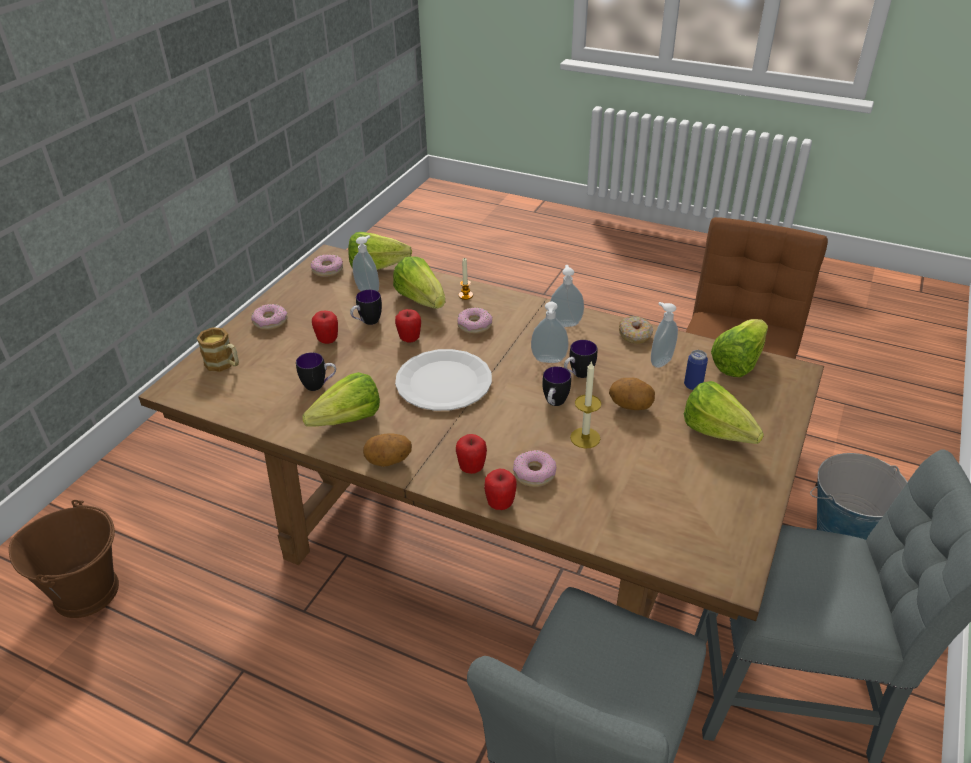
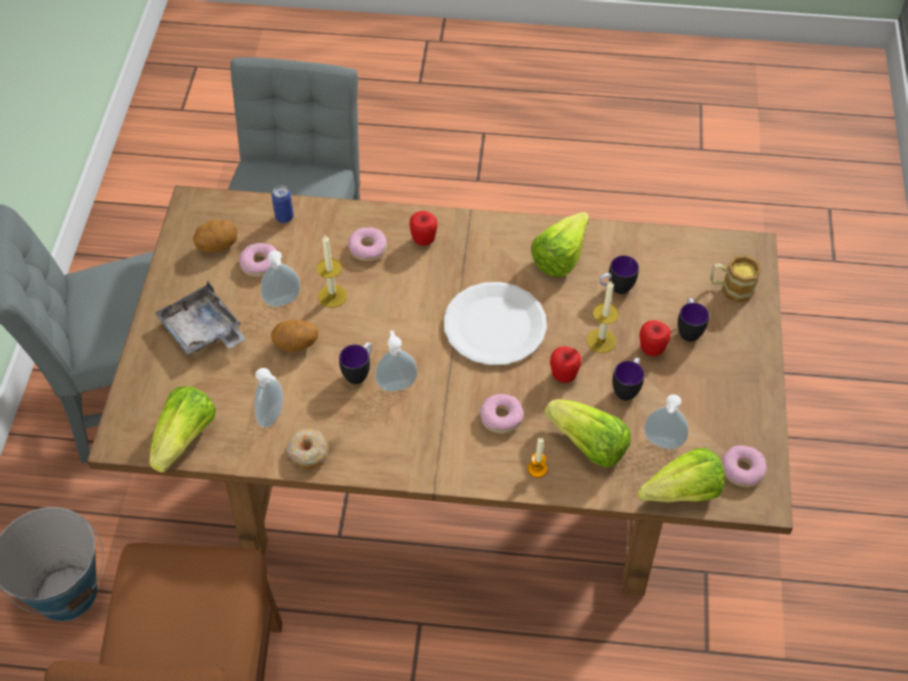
camera: 160 degrees right, 15 degrees up
(87, 591) = (798, 318): brown bucket -> none
(270, 321) = (736, 359): donut -> donut (260, 264)
(362, 353) = (601, 341): none -> candle
(388, 462) = (498, 227): potato -> potato (217, 246)
(500, 504) = (386, 215): apple -> none
(554, 404) = (373, 327): mug -> mug (688, 330)
(565, 323) = (396, 451): soap dispenser -> soap dispenser (283, 302)
(693, 385) = (234, 390): can -> can (284, 217)
(721, 436) = (203, 330): lettuce -> grey tray

